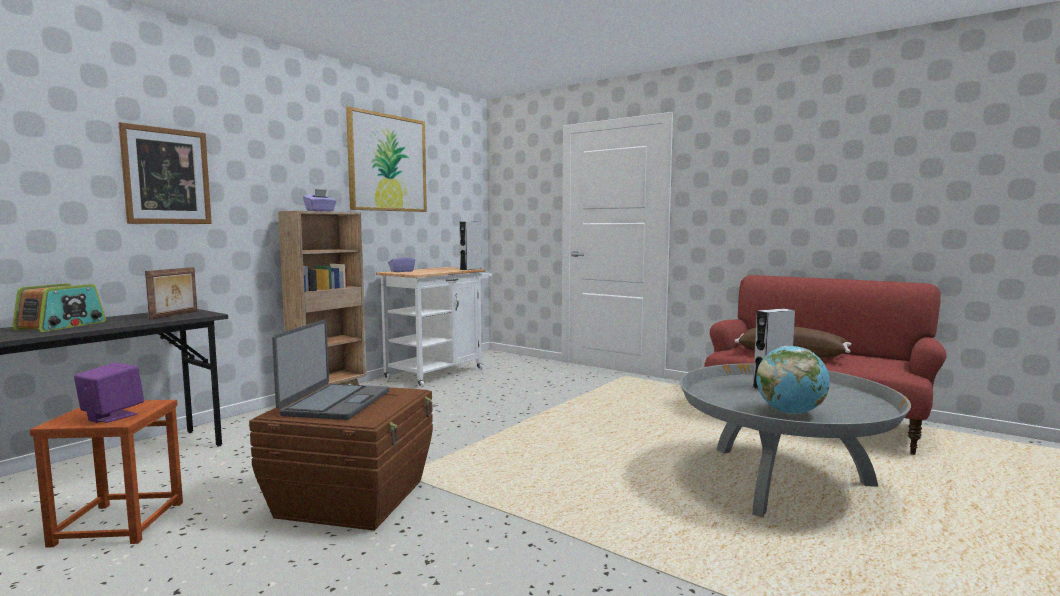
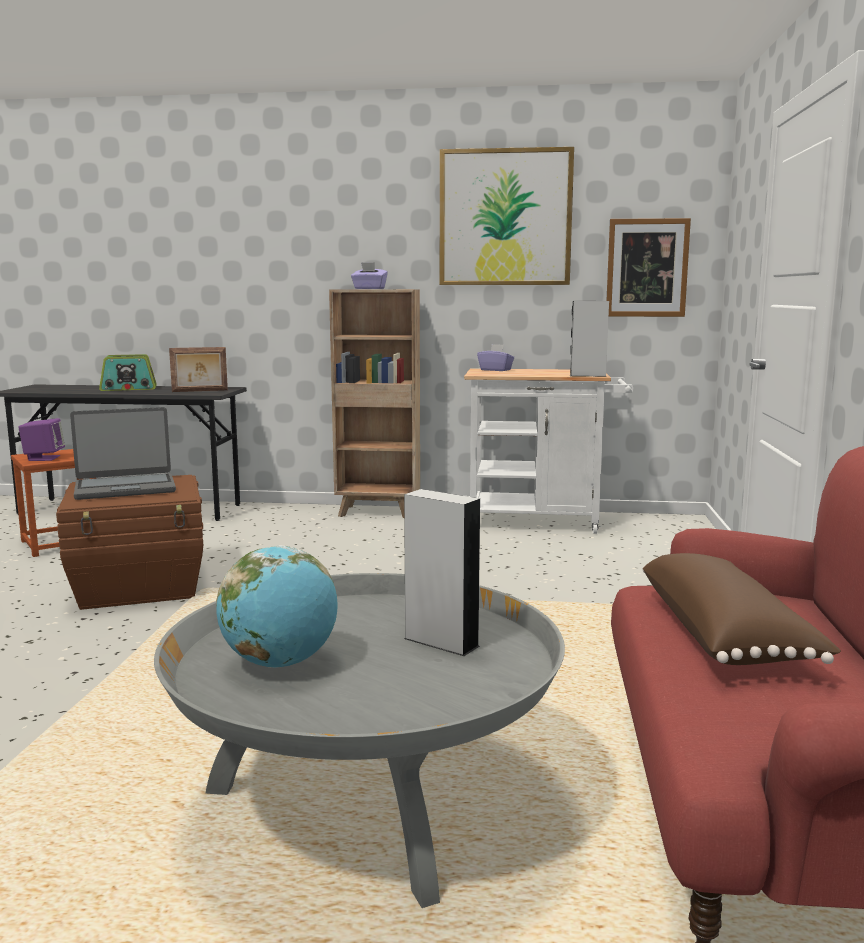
camera: 60 degrees right, 5 degrees up
(167, 176) = (233, 258): picture -> picture (647, 268)

